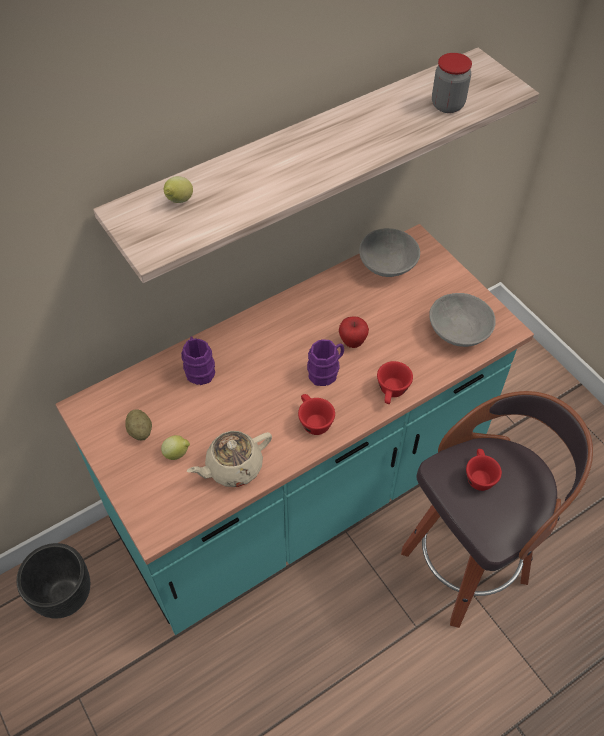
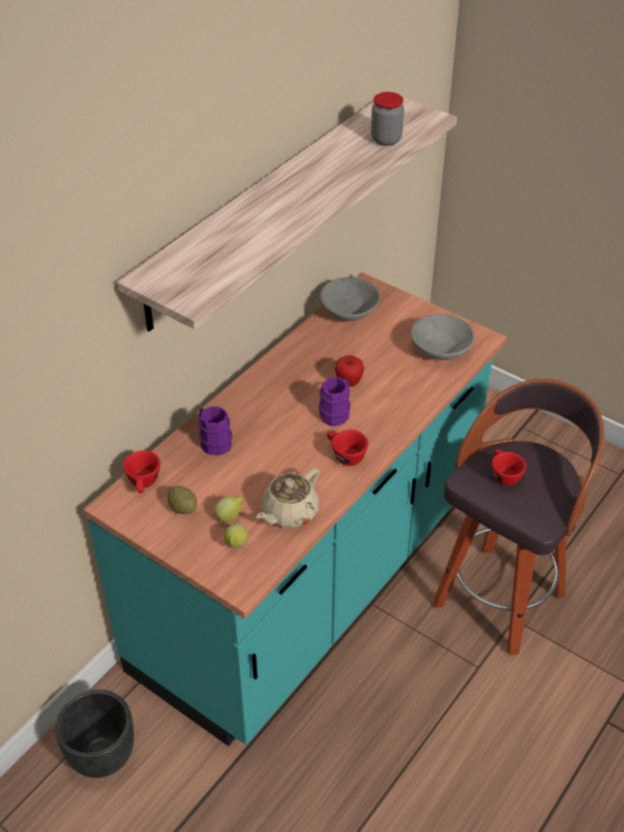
camera: 20 degrees left, 10 degrees down
(179, 201) = (193, 259): lemon -> lemon (236, 545)
(392, 392) = (405, 414): red cup -> red cup (144, 483)

